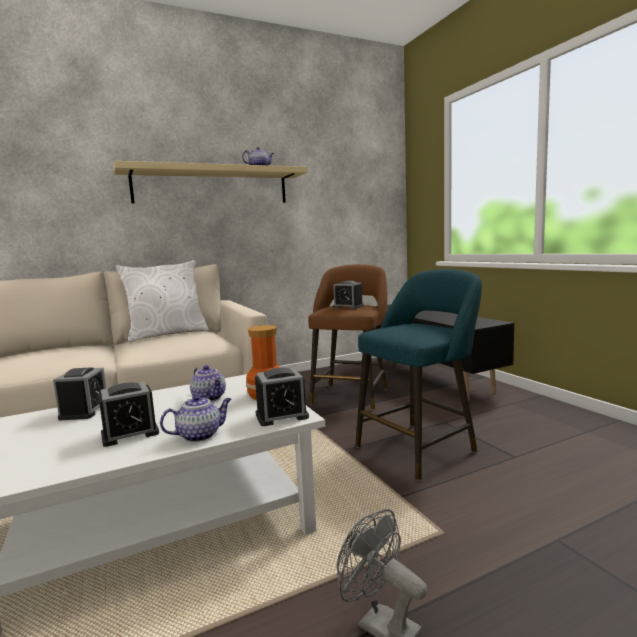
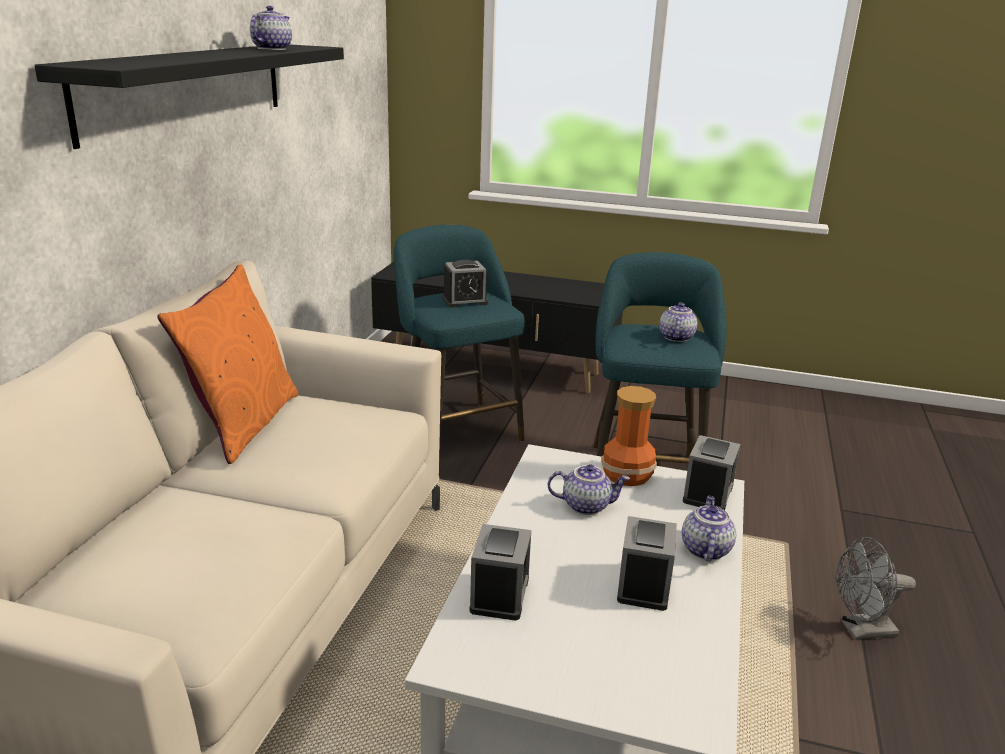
camera: 50 degrees left, 15 degrees up
(84, 411) = (500, 594): alarm clock -> alarm clock turned 60 degrees clockwise
(167, 334) = (242, 424): white pillow -> orange pillow
(212, 186) = (188, 88): beige shelf -> black shelf
(351, 395) = (457, 428): brown stool -> turquoise stool
(423, 329) = (675, 337): none -> teapot

